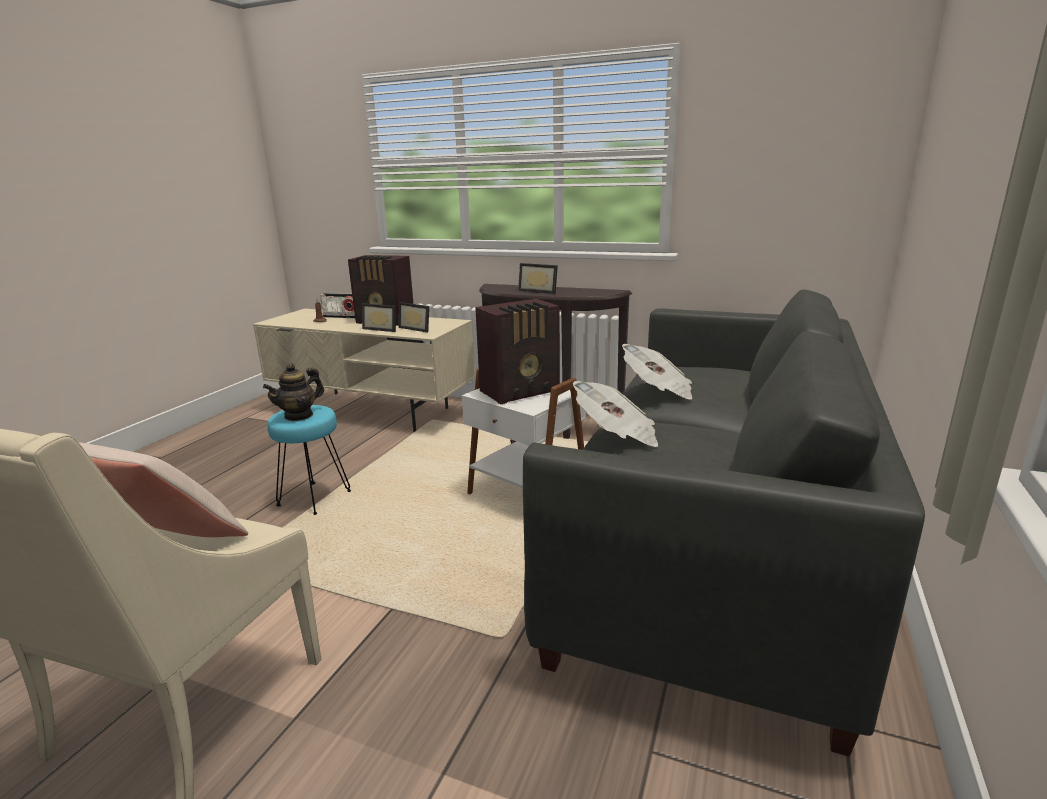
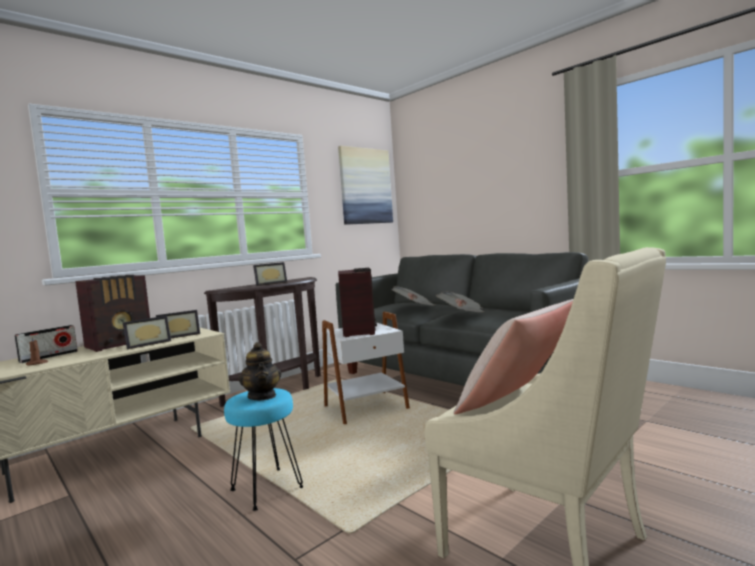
camera: 65 degrees left, 15 degrees down
(820, 128) = (365, 186): none -> picture

